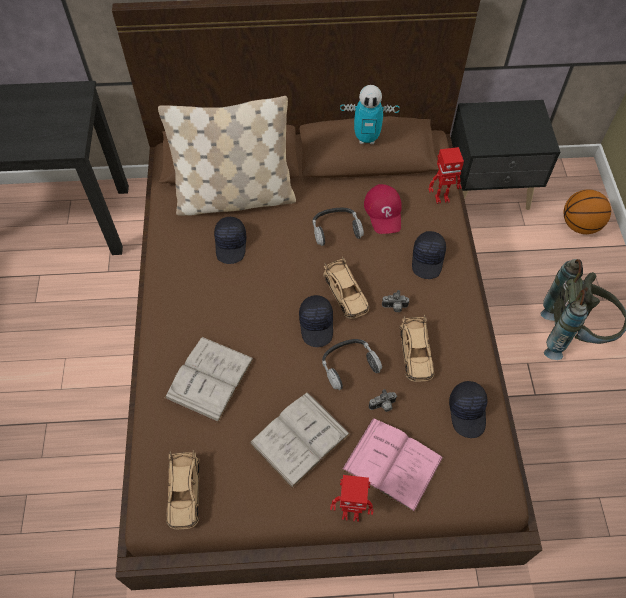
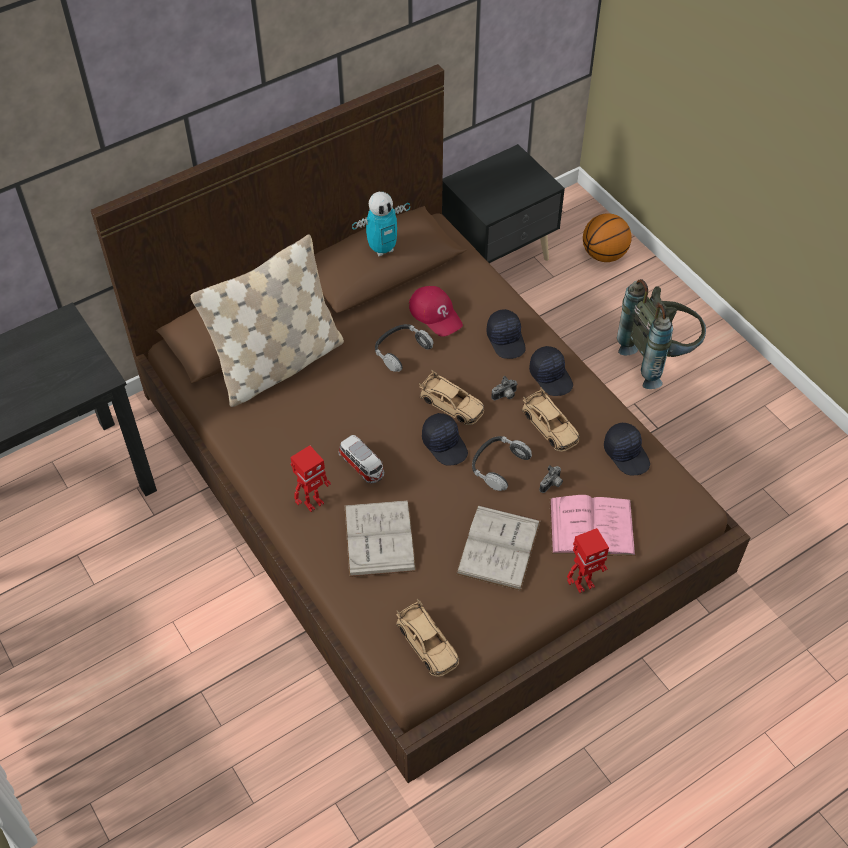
camera: 30 degrees left, 5 degrees down
(231, 245) = (308, 411): black cap -> black cap (551, 376)
(240, 310) = (362, 466): none -> toy car
(441, 198) = (481, 278): toy robot -> toy robot (313, 503)

